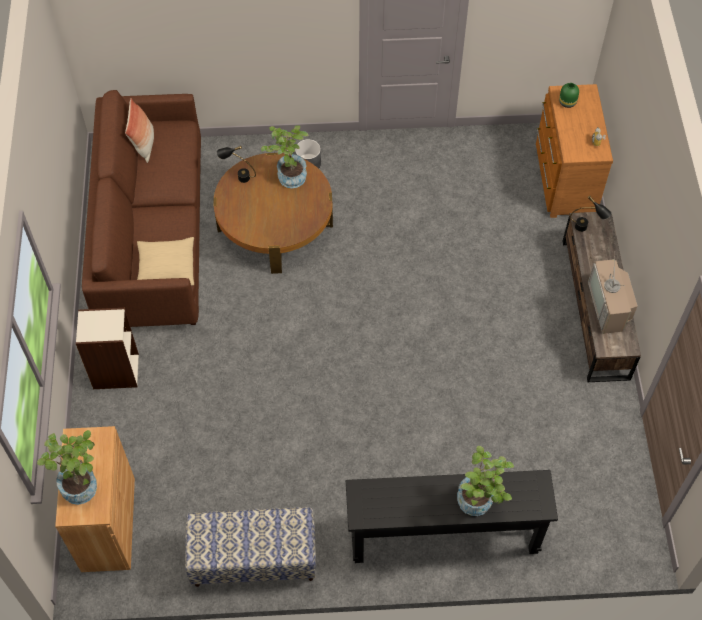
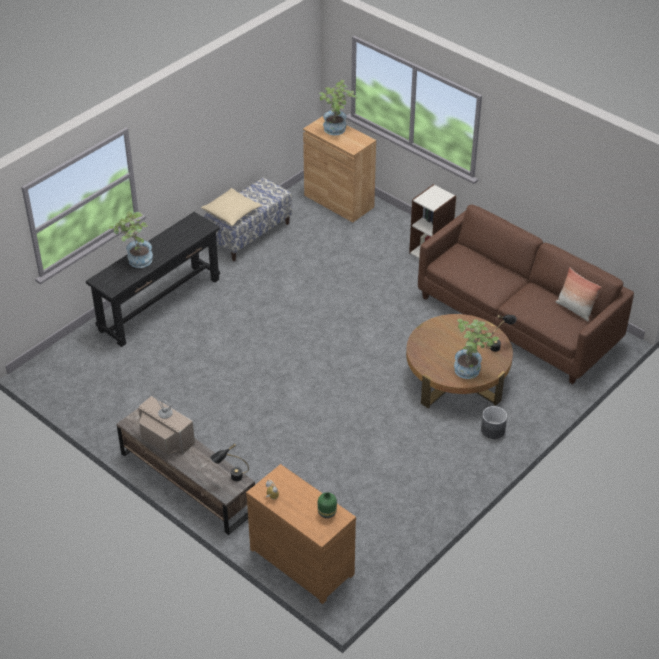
camera: 135 degrees right, 15 degrees down
(166, 268) = (455, 263): beige pillow -> beige pillow (232, 212)

